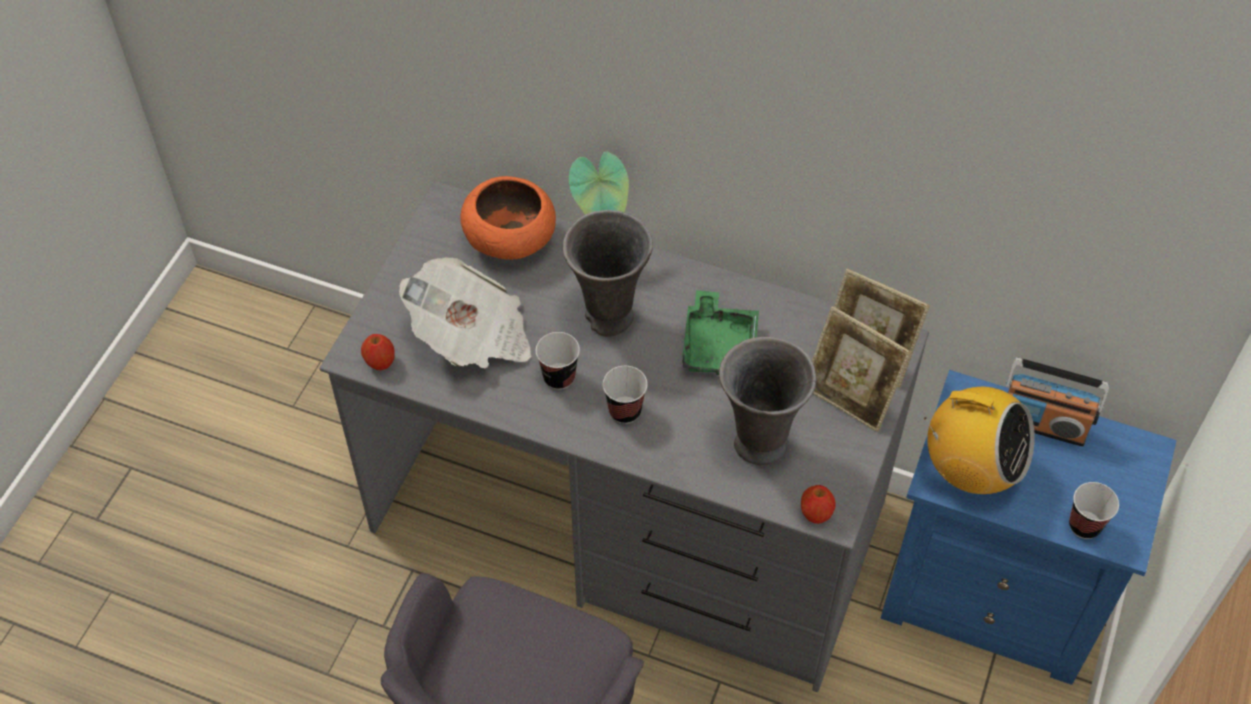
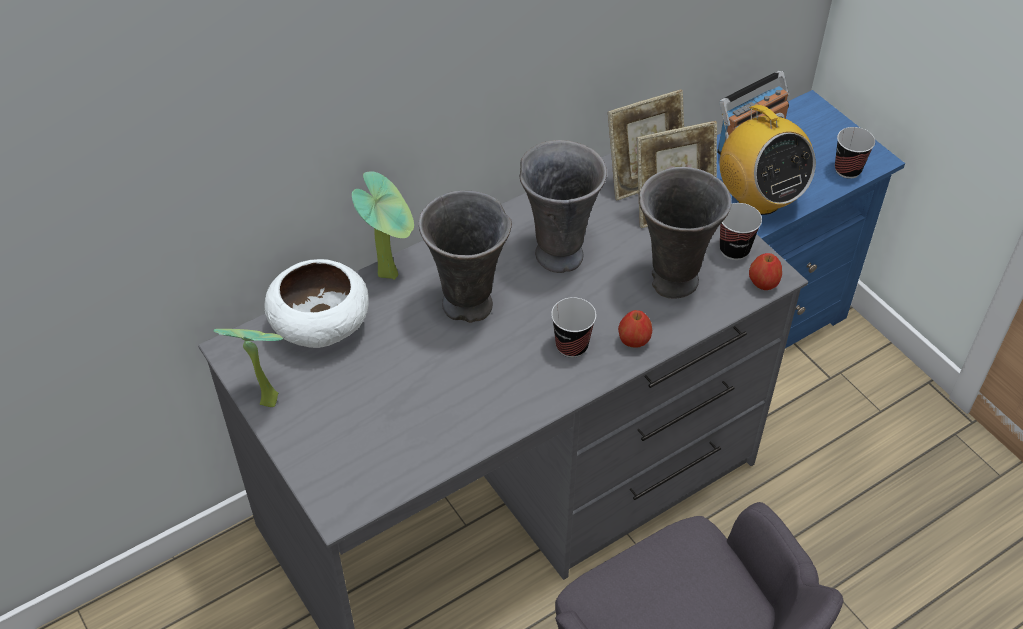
camera: 55 degrees left, 5 degrees down
(380, 362) = (366, 492): apple -> apple (633, 341)
(418, 250) = (267, 396): none -> potted plant
(472, 336) = (401, 408): newspaper -> none
(510, 238) = (320, 325): orange bowl -> white bowl
(559, 377) = (499, 370): cup -> cup (734, 250)
(719, 345) = (558, 254): green tray -> grey vase
(970, 470) = (758, 199): radio -> radio turned 90 degrees clockwise

